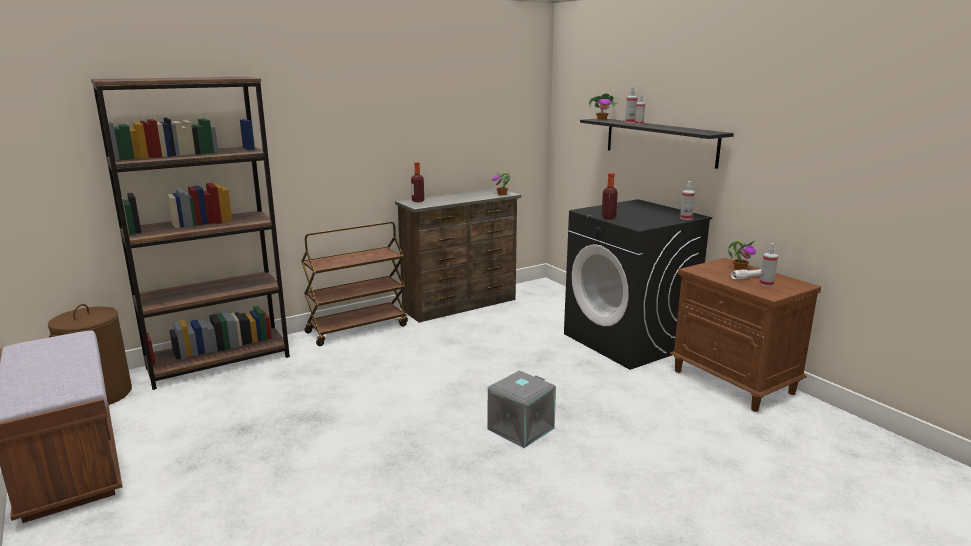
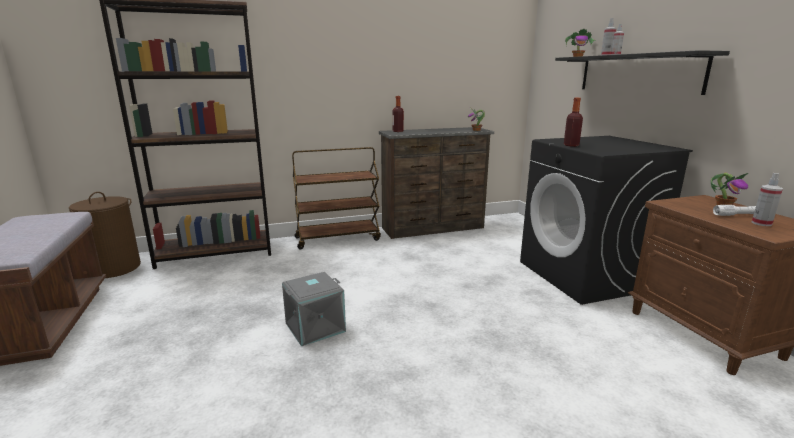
camera: 15 degrees right, 0 degrees up
(520, 428) = (444, 351): grey storage box -> grey storage box (315, 326)
(686, 218) = (660, 149): spray bottle -> none

